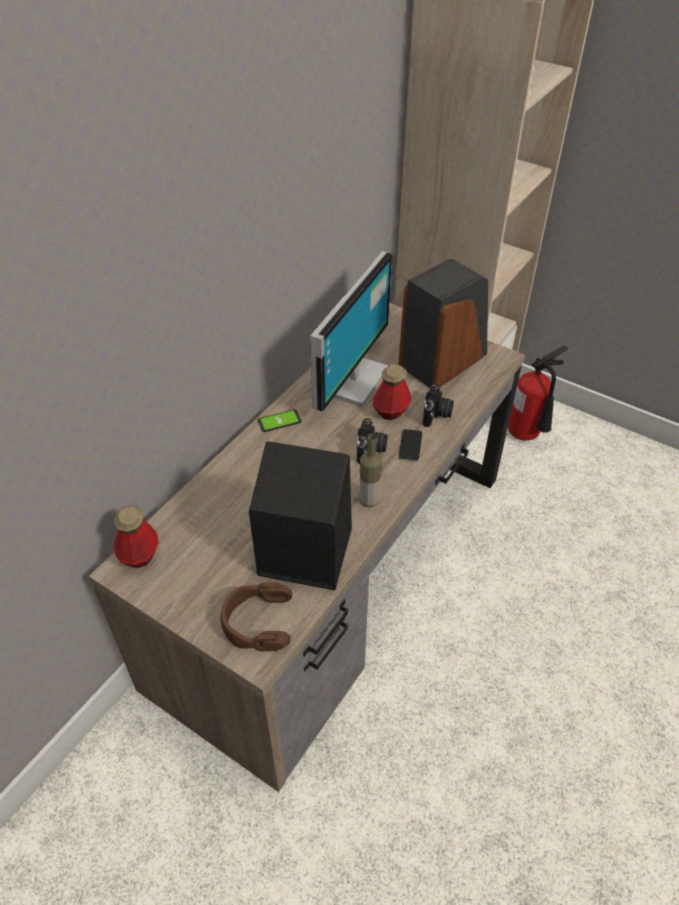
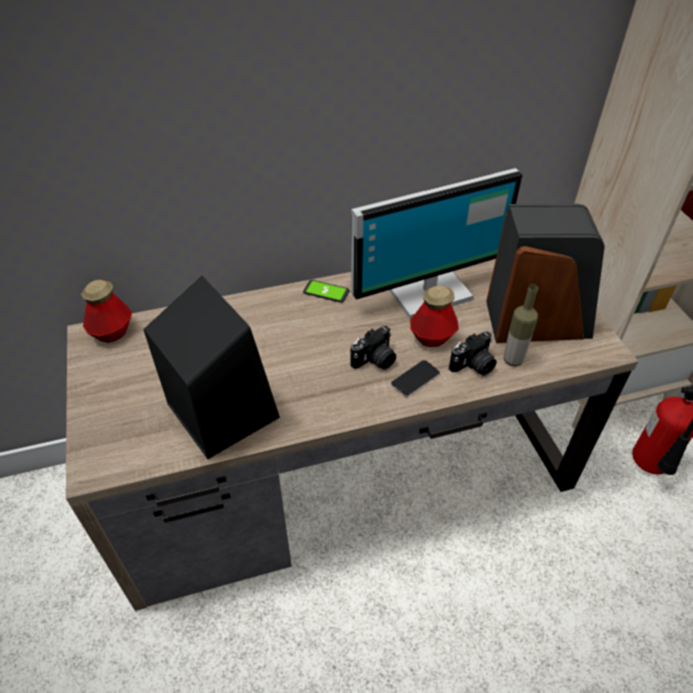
camera: 40 degrees right, 0 degrees up
(257, 622) = (124, 441): brown headphones -> none
(369, 500) = (323, 403): bottle -> bottle (513, 360)

